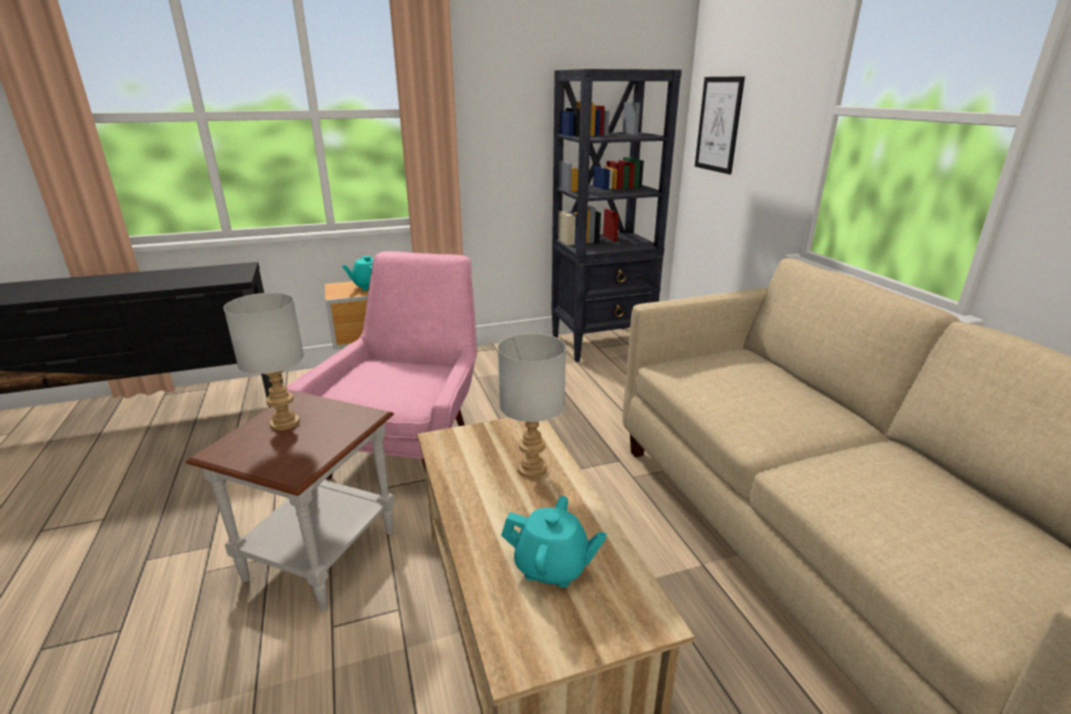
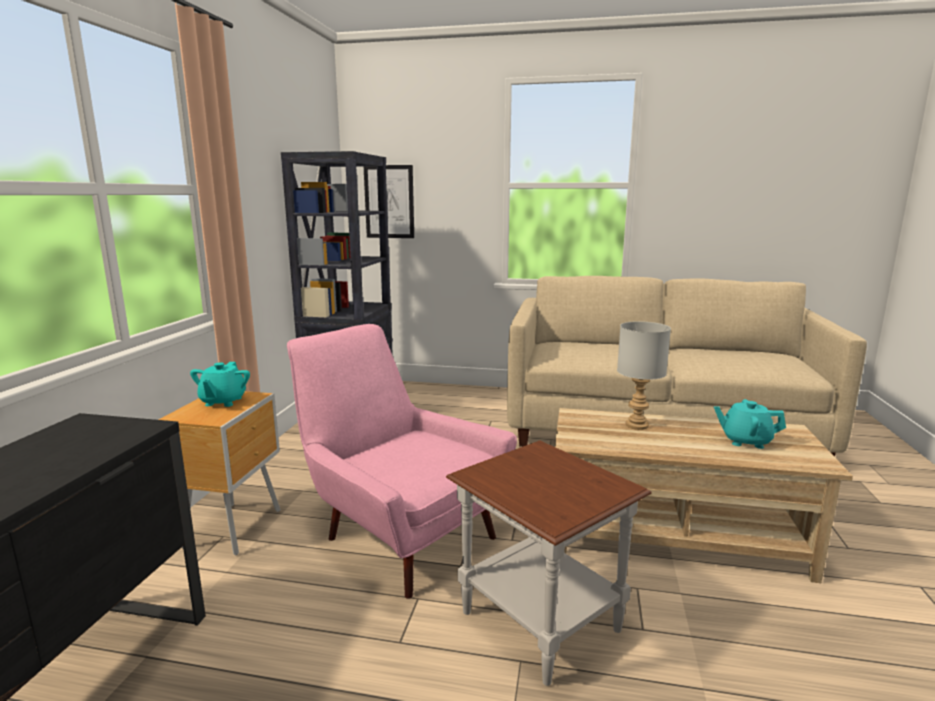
camera: 60 degrees left, 10 degrees down
(283, 423) = (522, 484): grey table lamp -> none
(552, 567) = (745, 441): turquoise teapot -> turquoise teapot turned 120 degrees counterclockwise

